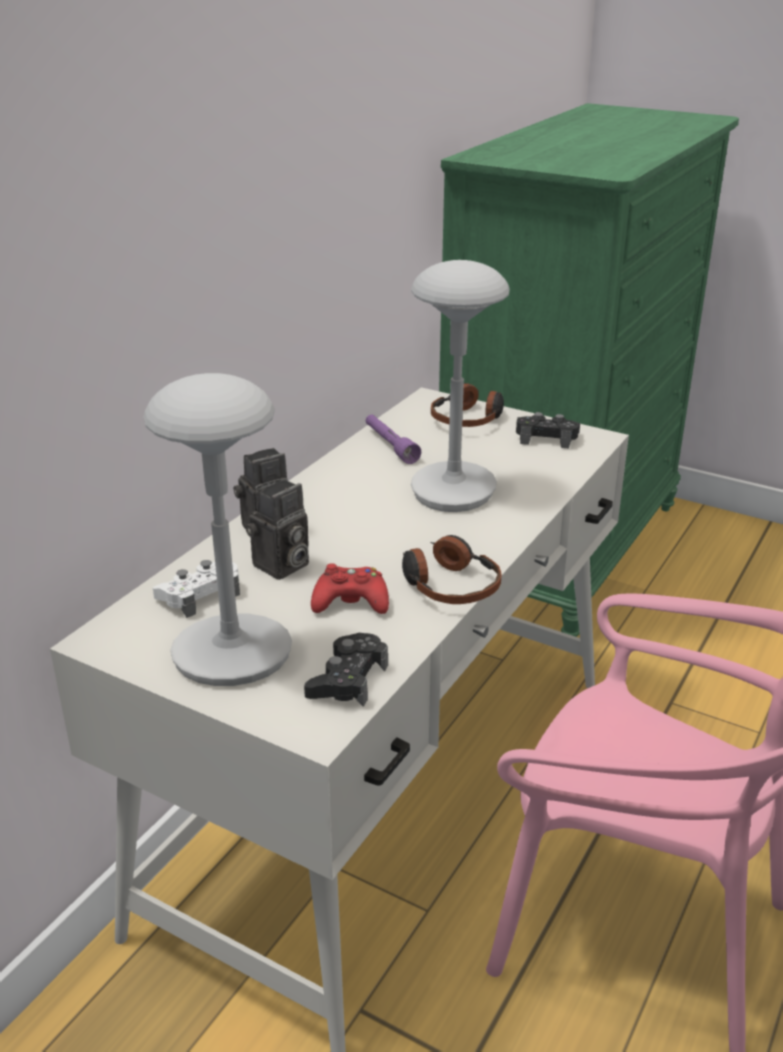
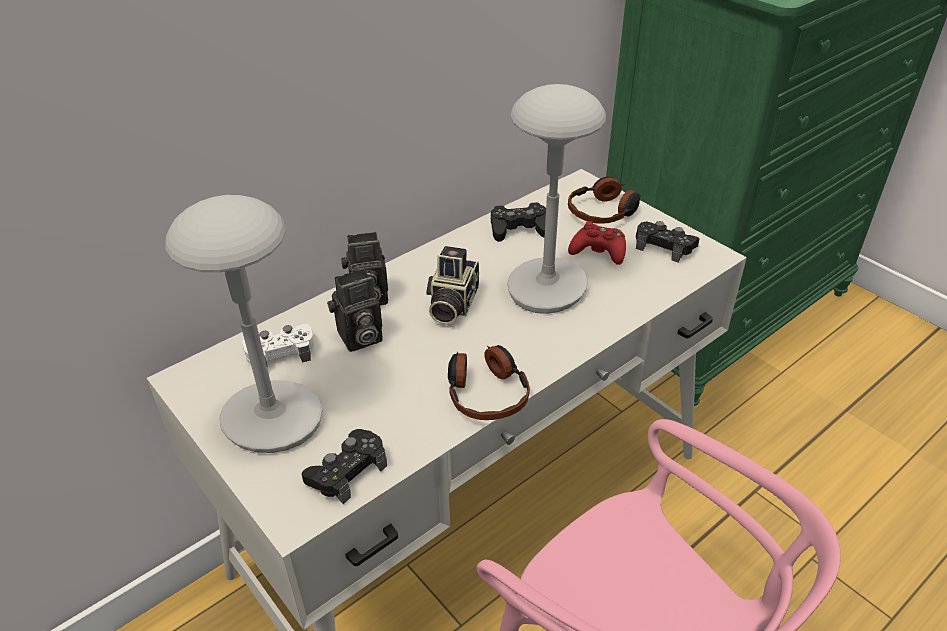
camera: 20 degrees right, 10 degrees up
(351, 601) = (395, 389): red game controller -> red game controller (598, 251)
(362, 520) = (451, 304): none -> camera
(390, 445) = (519, 228): purple flashlight -> black game controller

